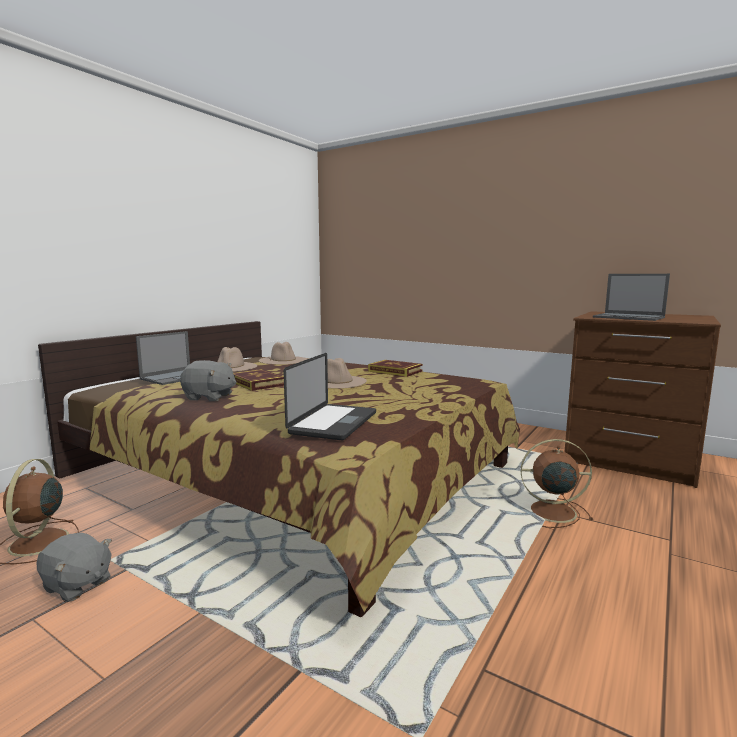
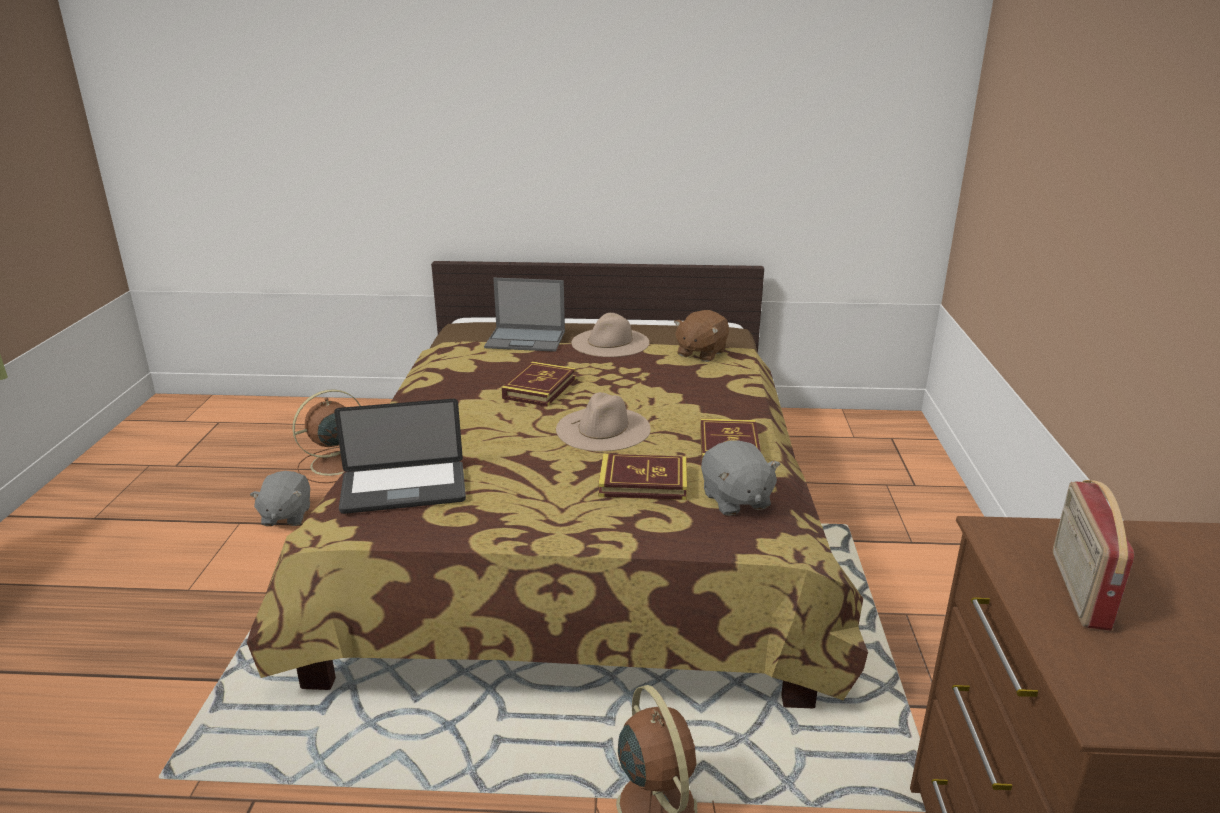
camera: 60 degrees right, 15 degrees up
(209, 397) = (456, 389): grey plush toy -> grey plush toy (735, 500)
(283, 360) = (700, 353): beige hat -> brown plush toy
(407, 384) = (643, 482): none -> book
(629, 317) = (1077, 589): laptop -> radio

